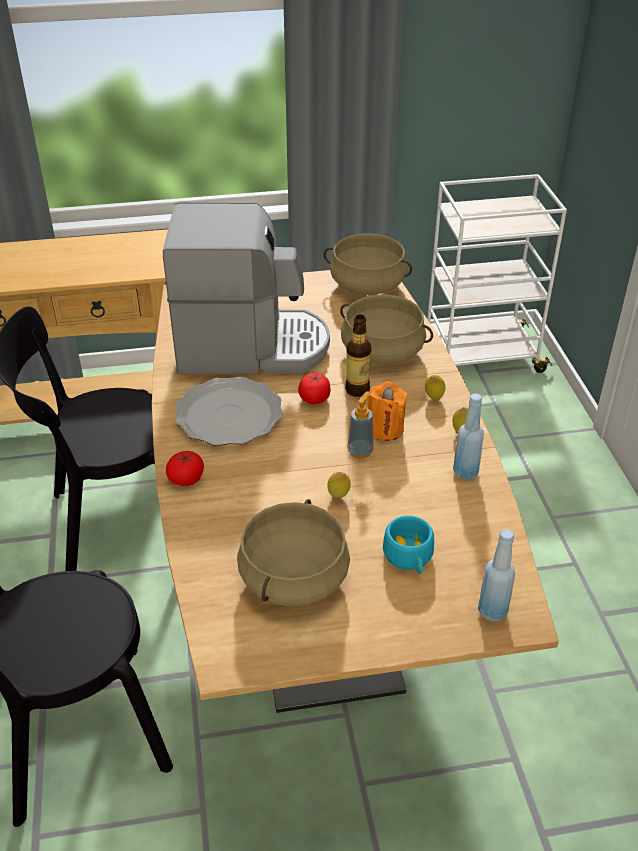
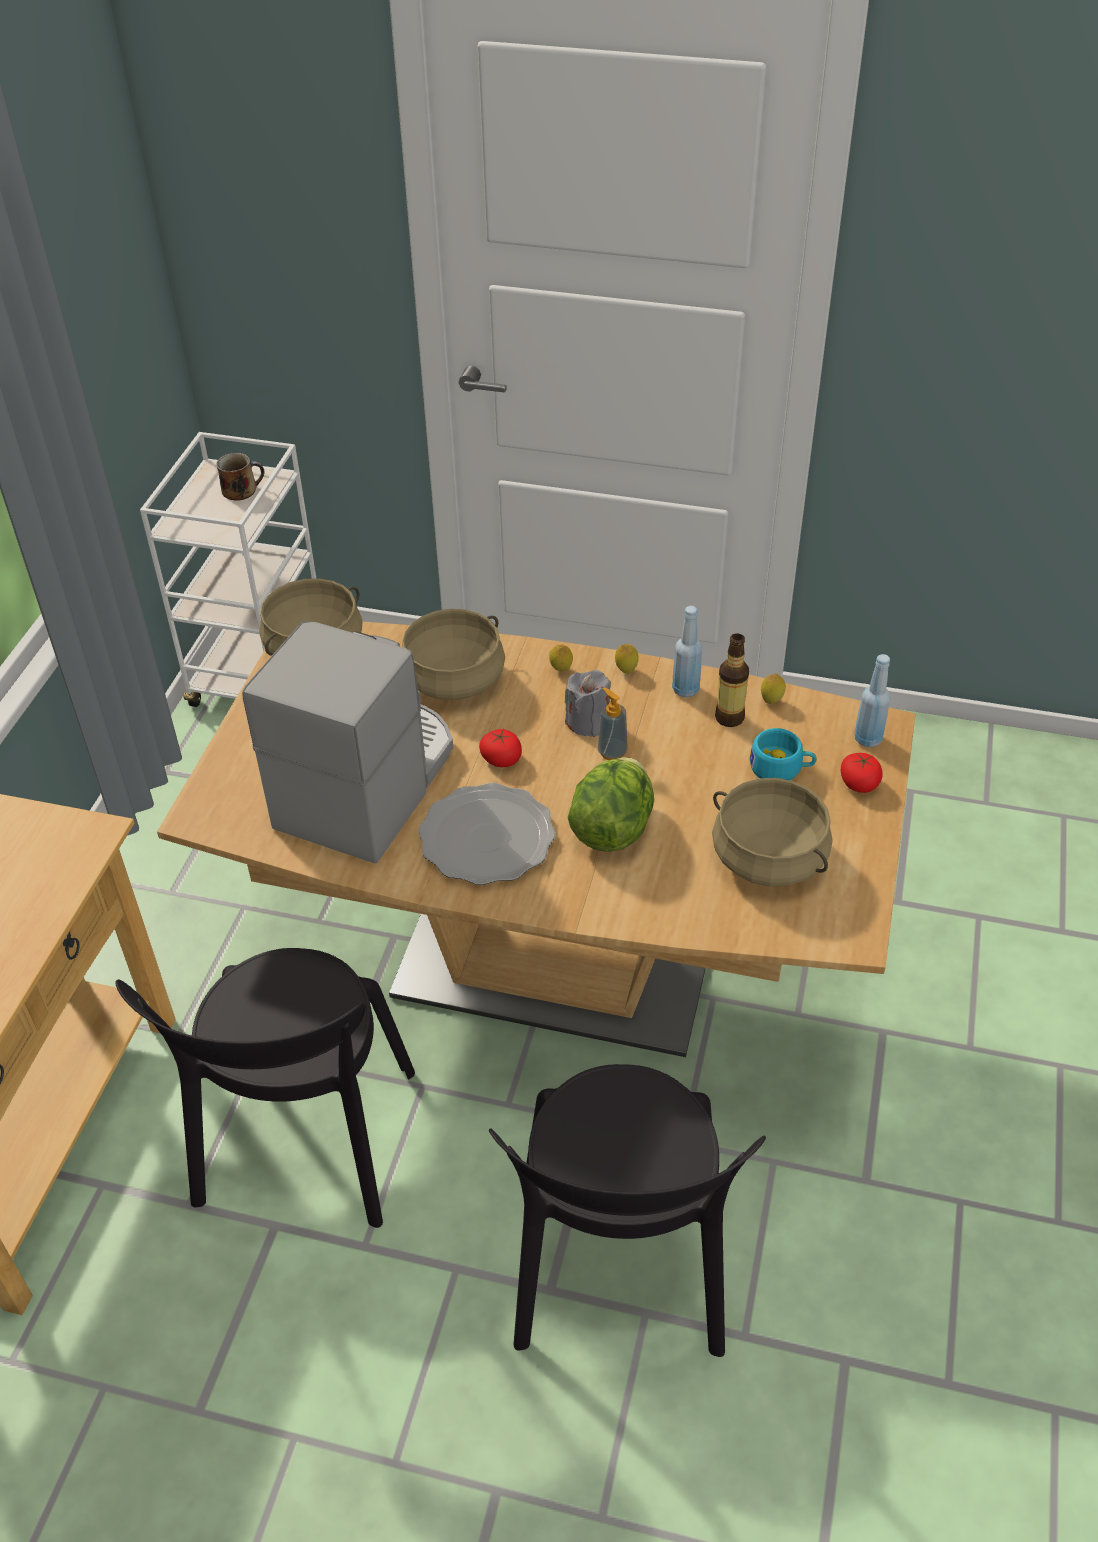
camera: 65 degrees left, 5 degrees up
(186, 478) = (576, 903): tomato -> tomato (859, 783)
(275, 475) = (612, 829): none -> lettuce
(338, 497) = (672, 790): lemon -> lemon (771, 701)
(357, 390) = (509, 721): bottle -> bottle (729, 718)
(385, 429) = (588, 722): orange candle -> grey candle
(517, 217) = (241, 489): none -> mug

